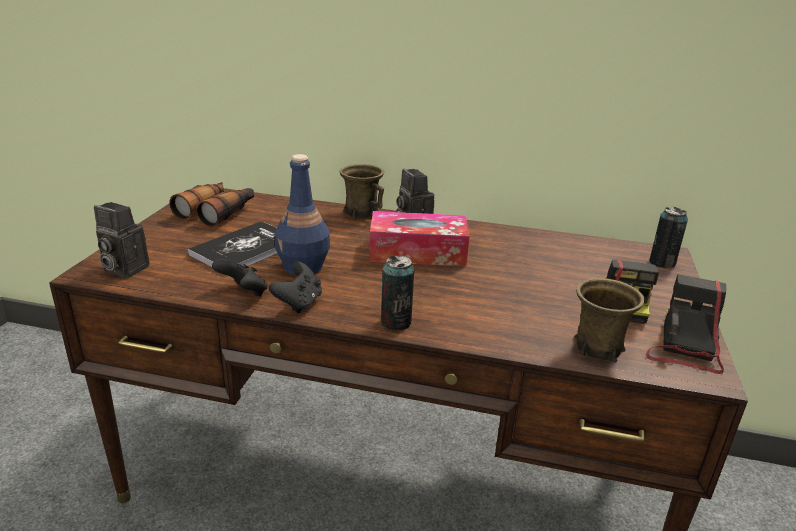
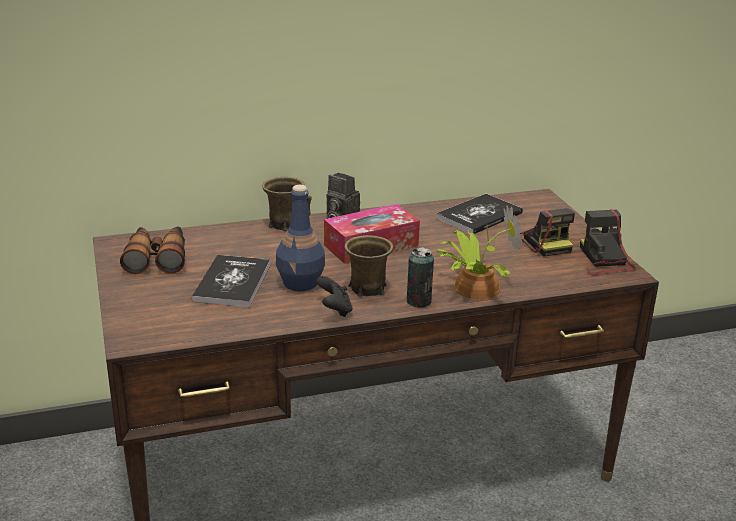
camera: 30 degrees left, 0 degrees up
(123, 269) = (154, 329): camera -> none
(243, 293) = (283, 316): black game controller -> none
(478, 326) = (473, 287): none -> potted plant
(570, 254) = (479, 216): none -> book
(597, 348) = (557, 277): brown mug -> brown mug (367, 289)
(662, 263) = (543, 205): can -> none

